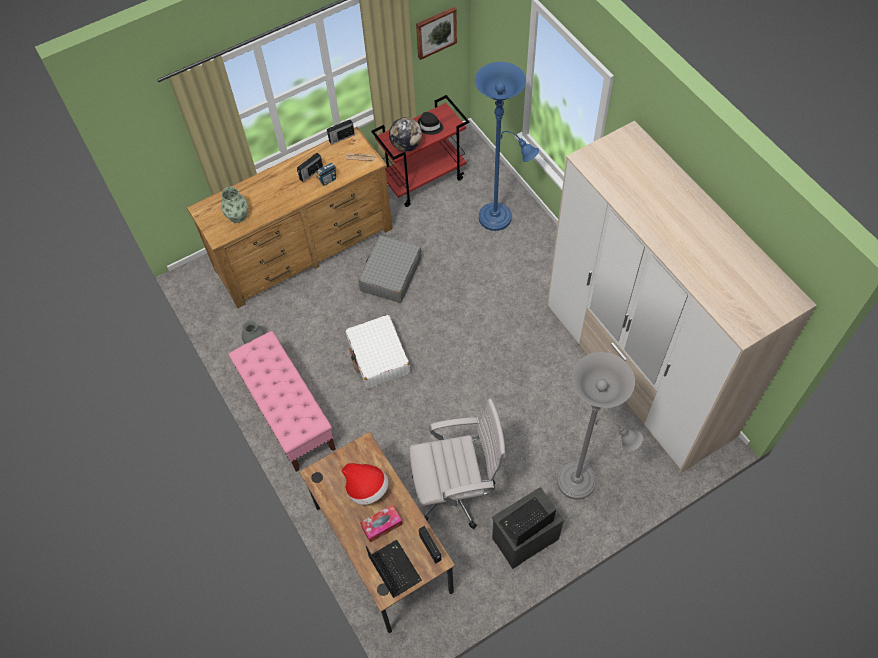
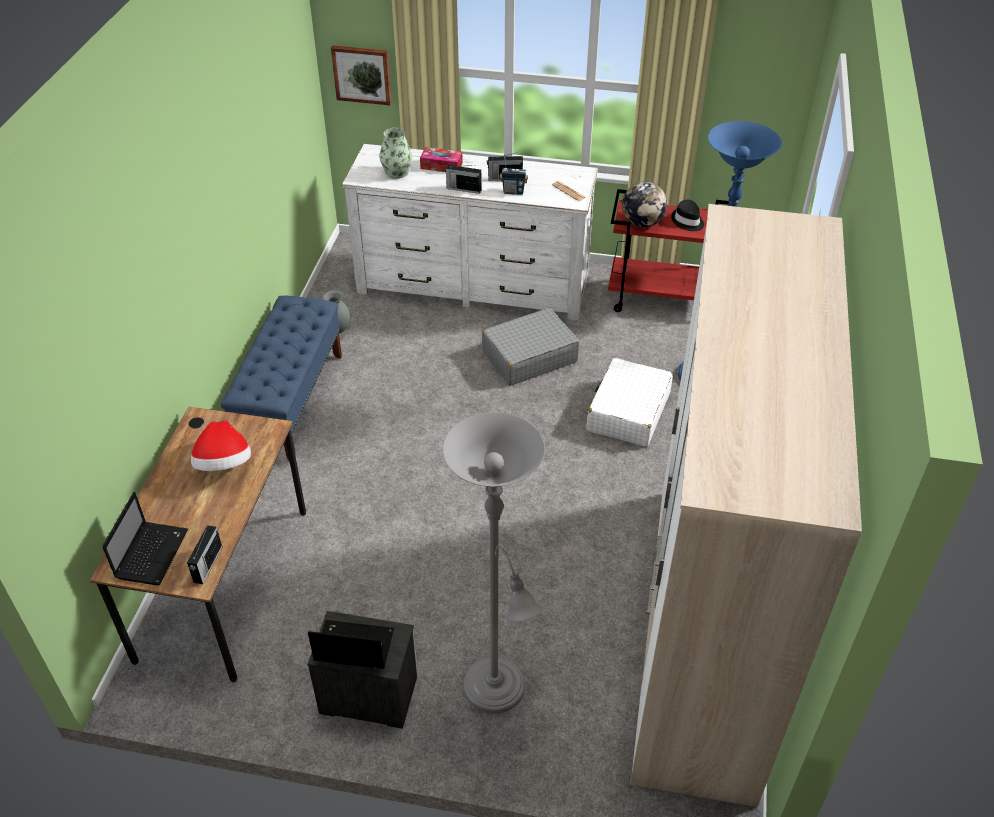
camera: 40 degrees right, 15 degrees down
(287, 413) = (291, 402): pink bench -> blue bench
(304, 248) = (473, 285): brown dresser -> white dresser
(341, 138) = (570, 168): radio -> radio (463, 189)
(378, 357) = (430, 416): white suitcase -> white suitcase (628, 412)
(381, 525) = (193, 507): tissue box -> tissue box (441, 166)
(435, 32) = (752, 107): picture -> picture (362, 74)
(457, 491) = (356, 591): white office chair -> none

